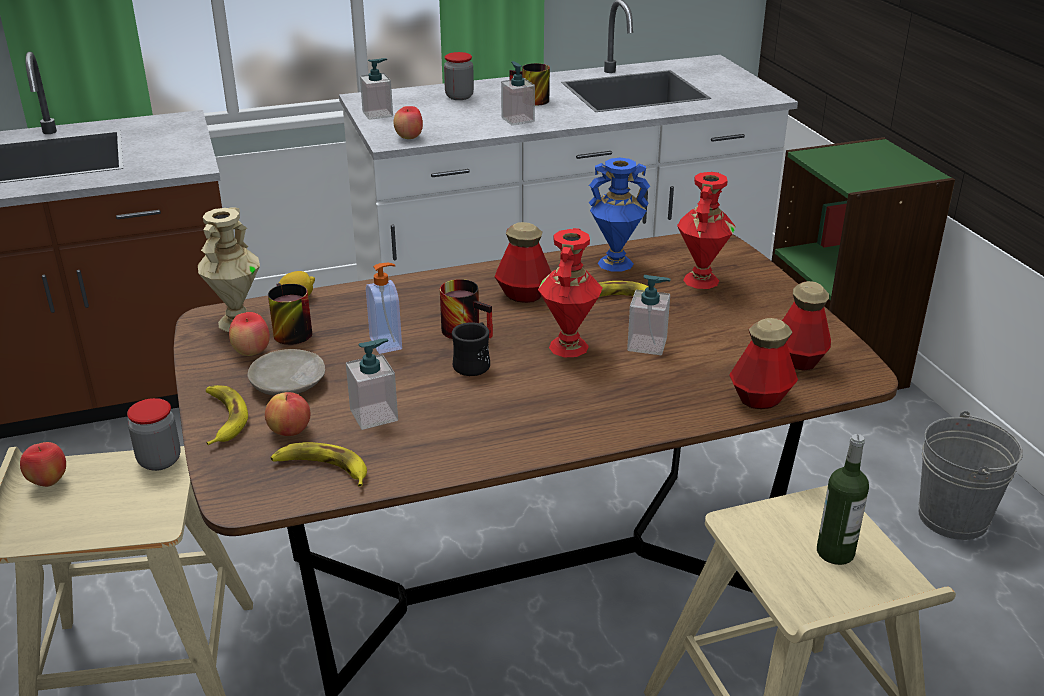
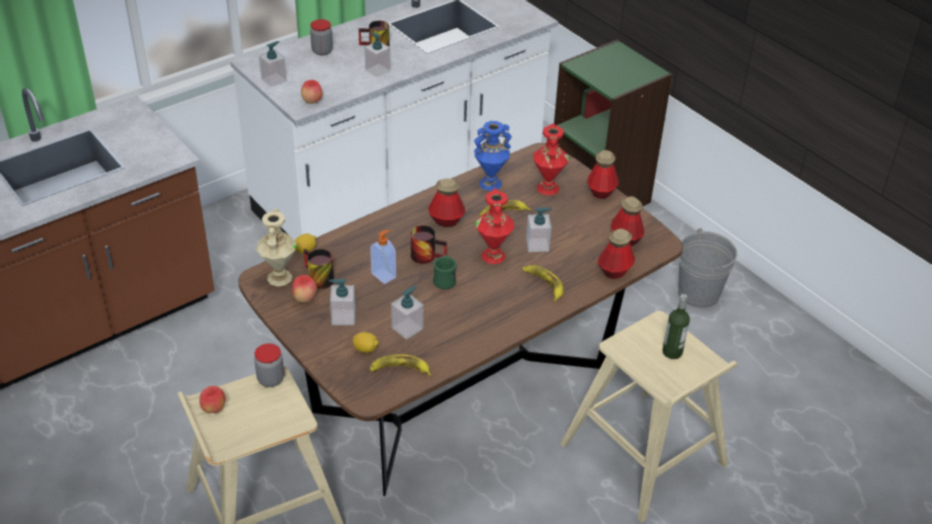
camera: 20 degrees left, 10 degrees up
(223, 418) = (320, 349): banana -> banana (543, 284)
(288, 384) = (343, 317): beige plate -> soap dispenser
(290, 431) = (365, 349): apple -> lemon
(474, 363) = (444, 279): black mug -> green mug
(785, 296) = (601, 192): none -> bottle

